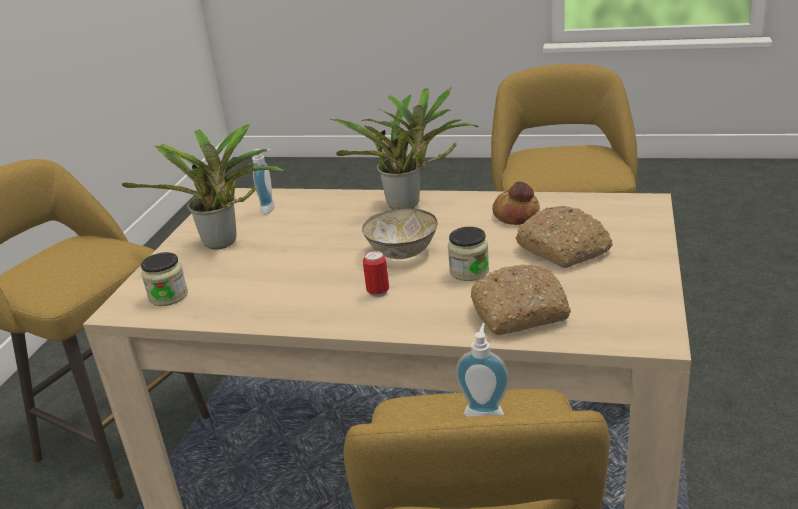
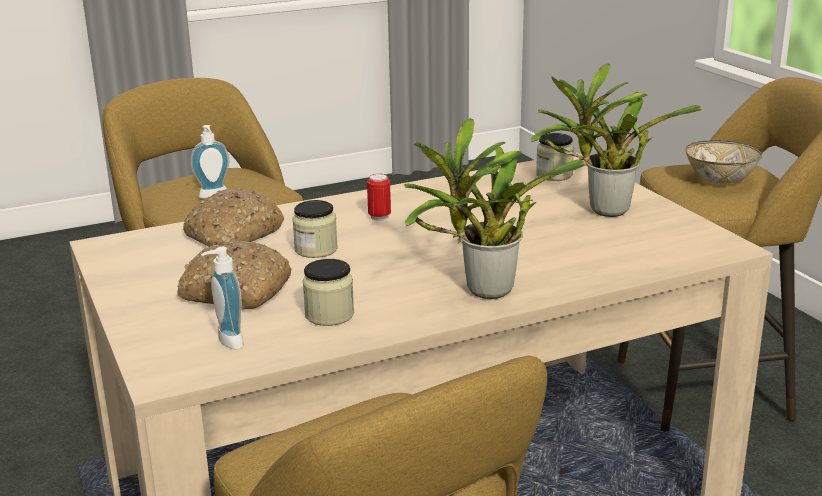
camera: 140 degrees right, 5 degrees down
(270, 209) = (639, 248): soap dispenser -> soap dispenser (226, 342)
(401, 253) = (408, 247): bowl -> bowl (720, 179)
(516, 215) = (329, 315): bread -> jar

